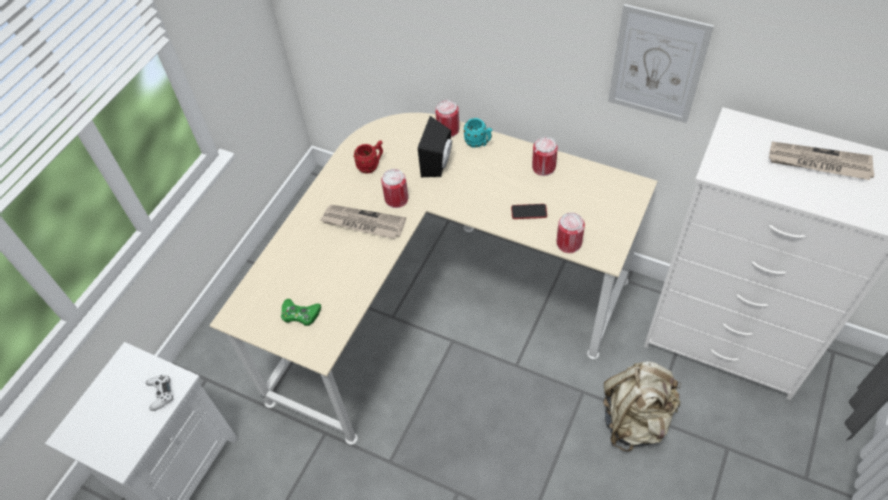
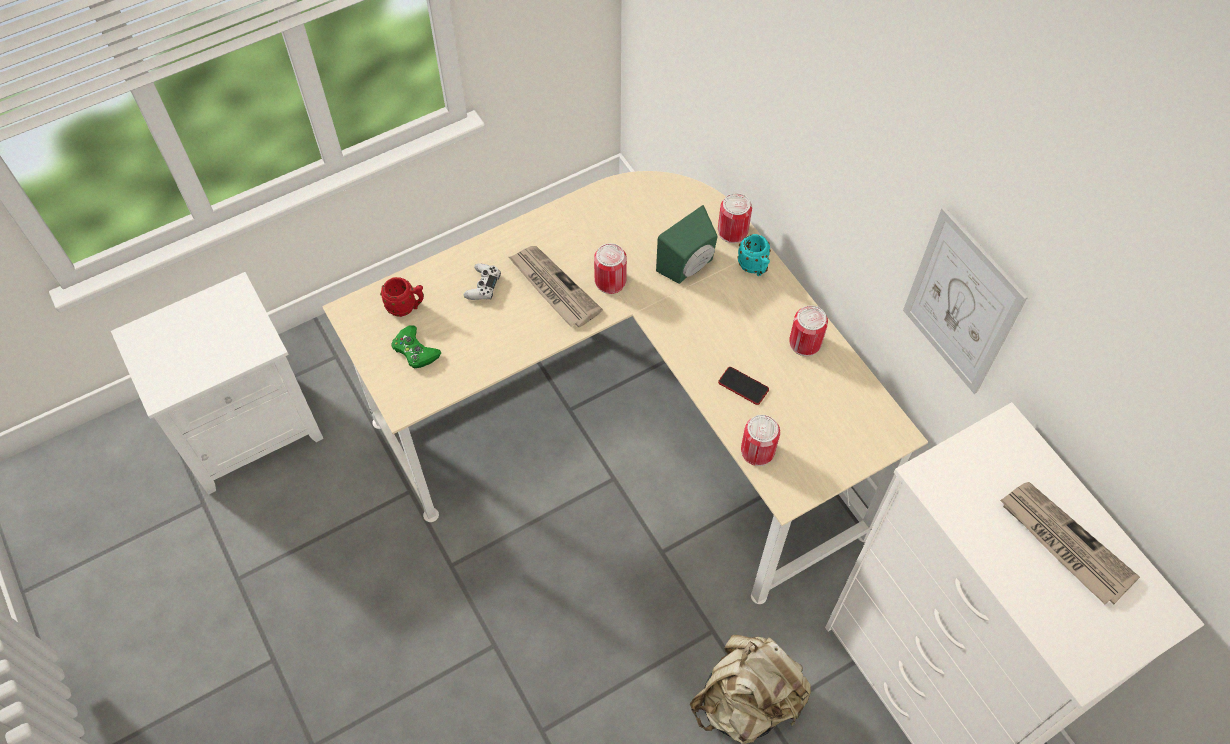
camera: 30 degrees right, 5 degrees up
(161, 394) = (240, 348): white game controller -> white game controller (483, 286)
(371, 165) = (614, 225): red mug -> red mug (406, 307)
(439, 164) = (689, 267): black speaker -> green speaker

